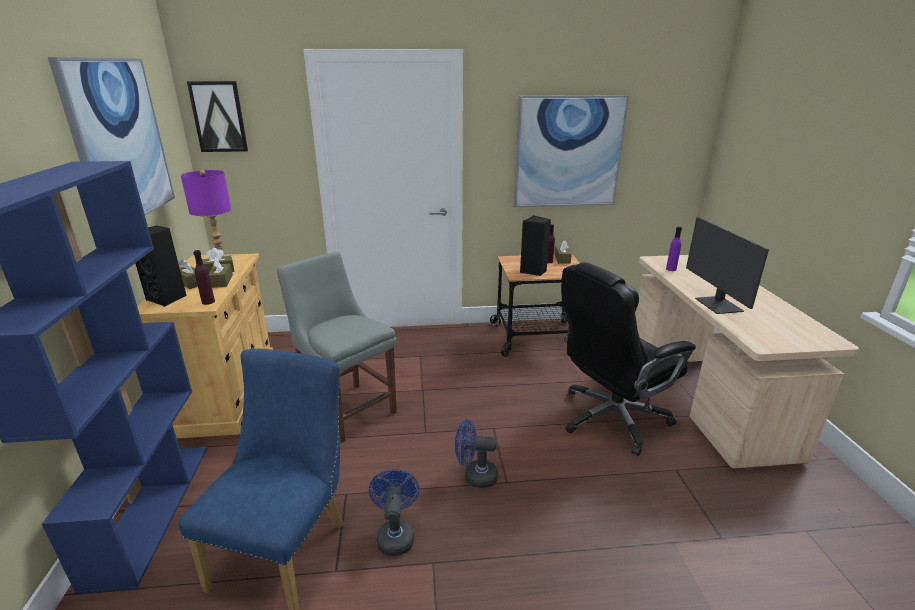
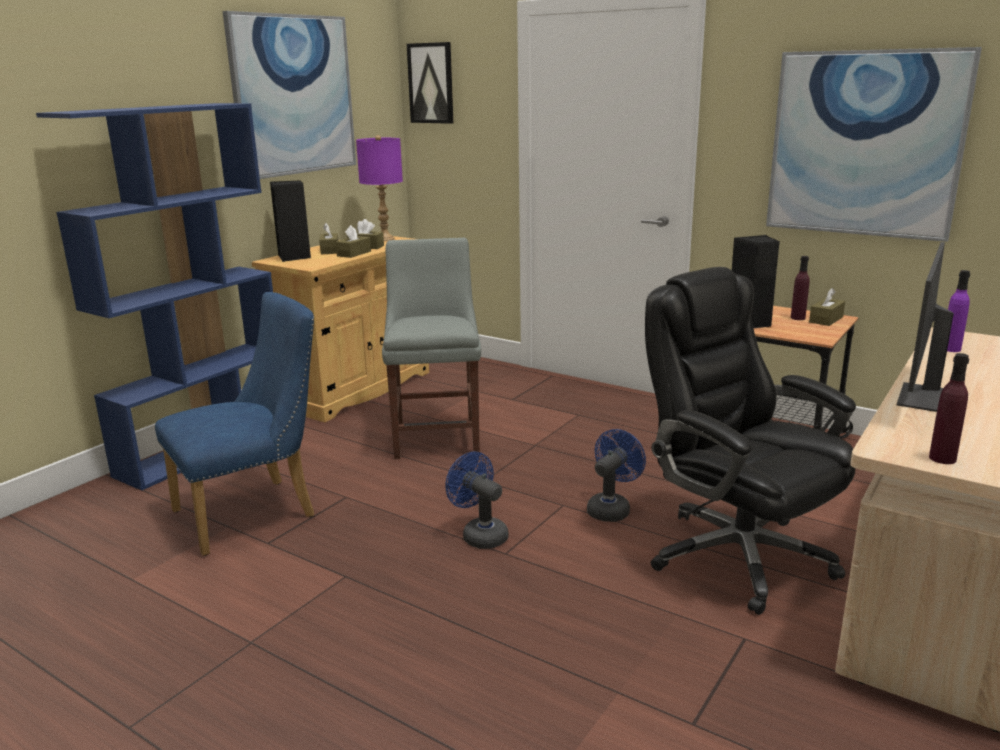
camera: 40 degrees right, 5 degrees down
(208, 302) = (317, 264): purple bottle -> purple bottle (942, 458)
(395, 534) = (344, 542): blue fan -> blue fan (611, 508)
(611, 418) = (736, 554): black office chair -> black office chair turned 45 degrees clockwise

